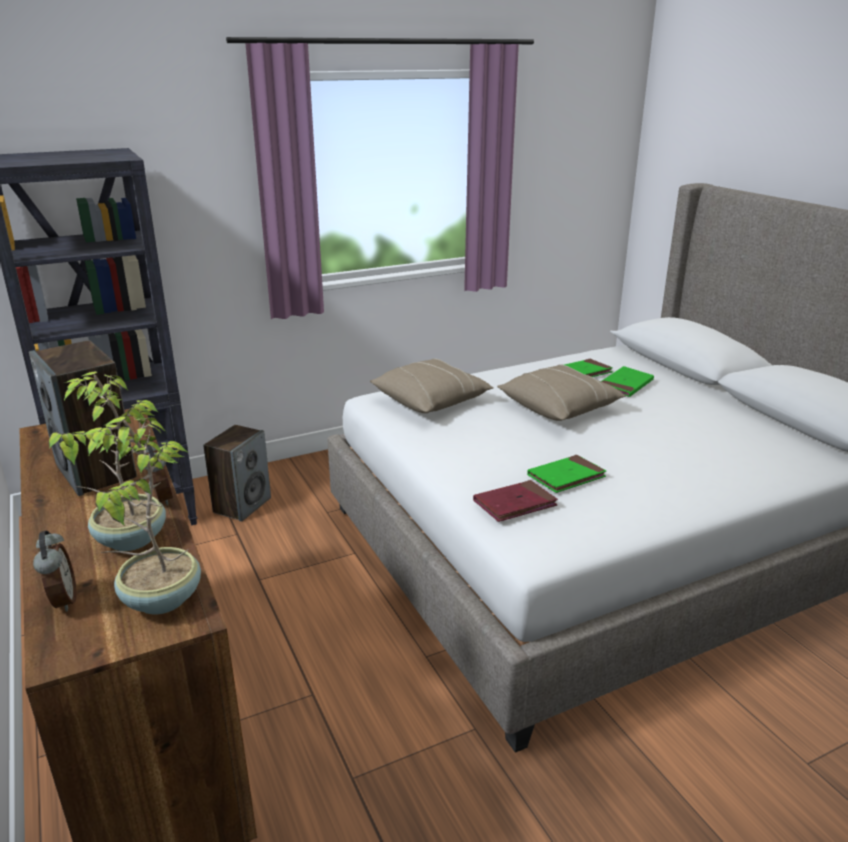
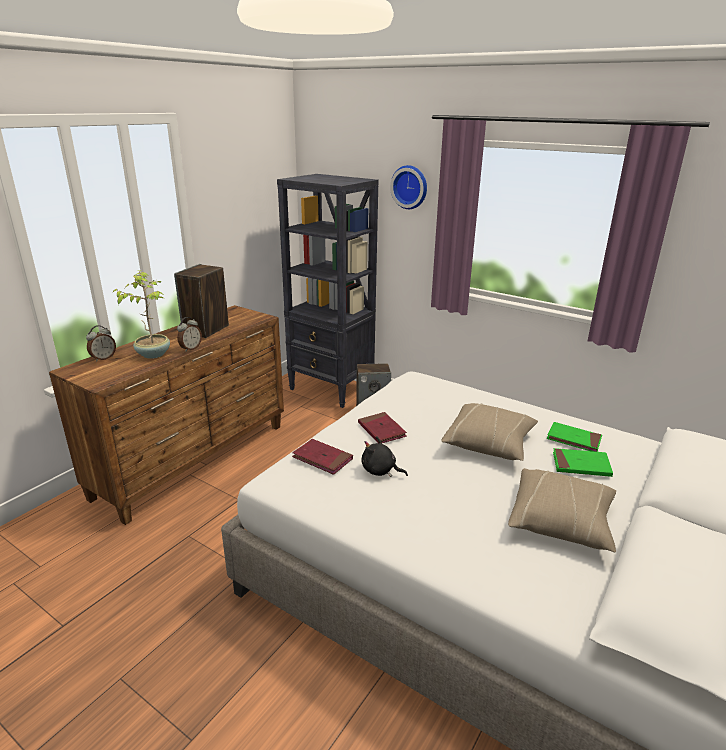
camera: 60 degrees right, 0 degrees up
(159, 600) = (110, 374): potted plant -> none
(189, 152) = (410, 187): none -> wall clock
(431, 400) = (433, 393): beige pillow -> beige pillow (561, 521)
(482, 452) = (381, 430): none -> red book
(566, 477) = (380, 471): green book -> black plush toy

